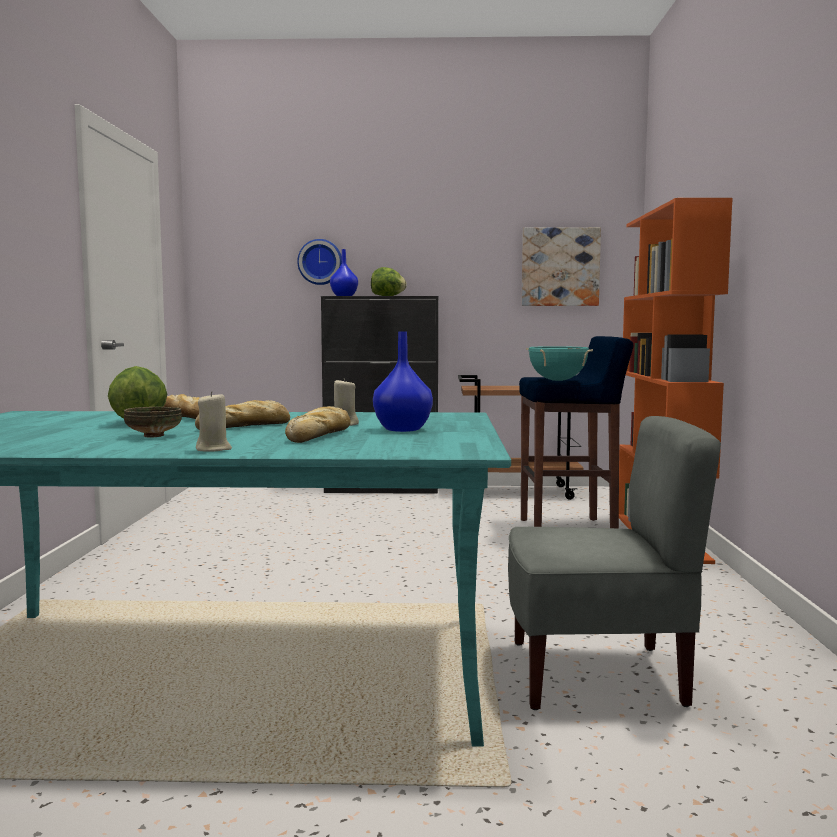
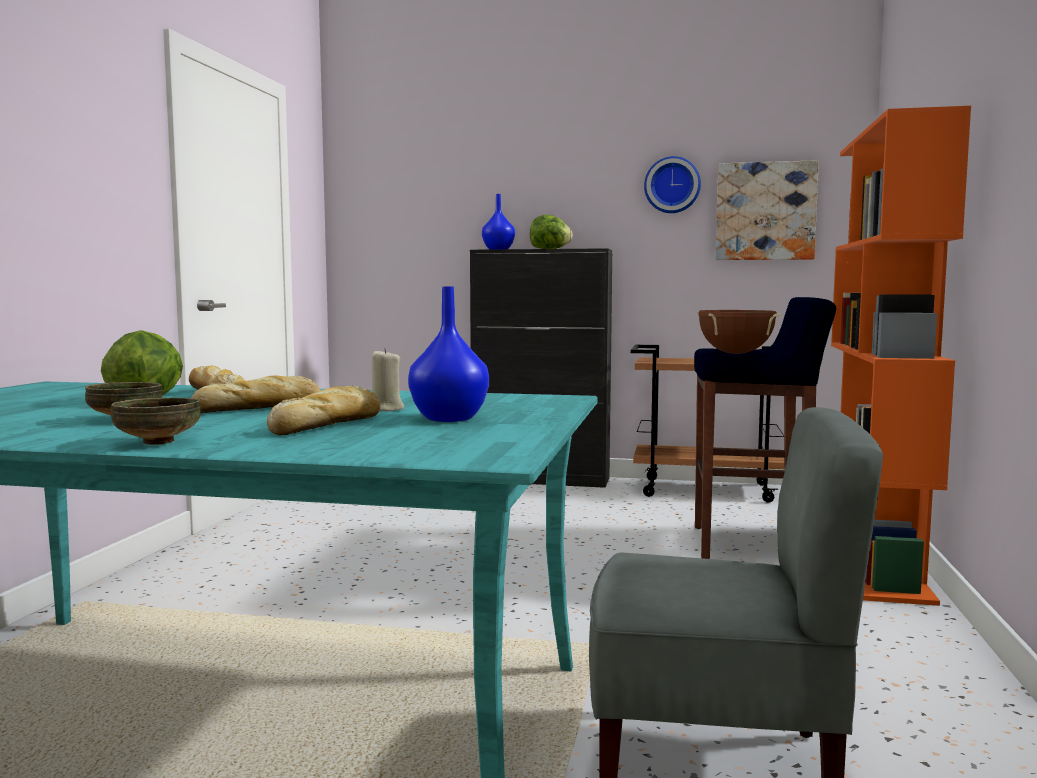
camera: 10 degrees right, 0 degrees up
(213, 449) = (157, 442): beige candle -> bowl
(320, 262) = (474, 210): wall clock -> wall clock (672, 185)
(558, 380) = (736, 353): turquoise cooking pot -> brown cooking pot

